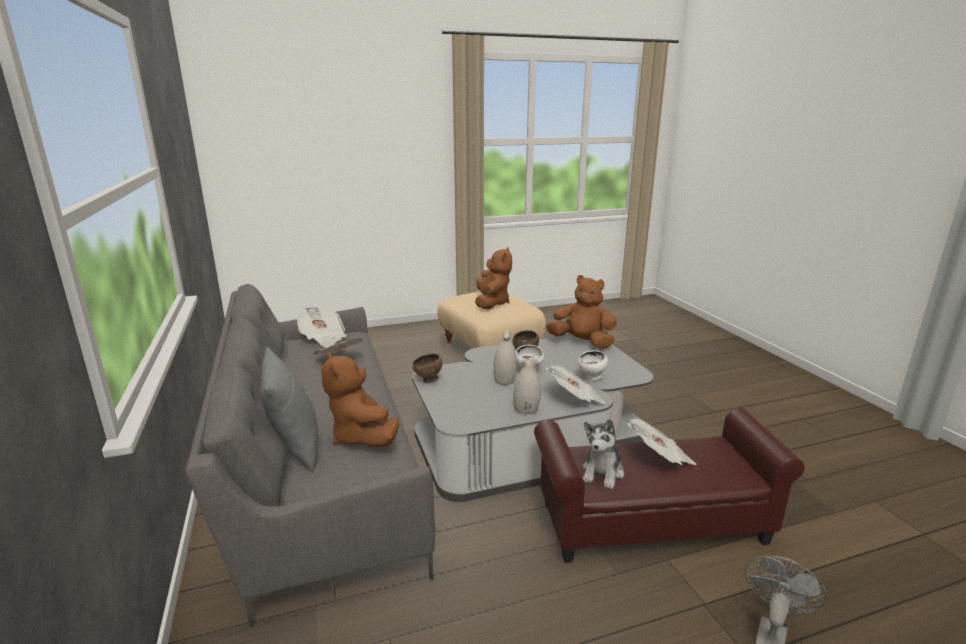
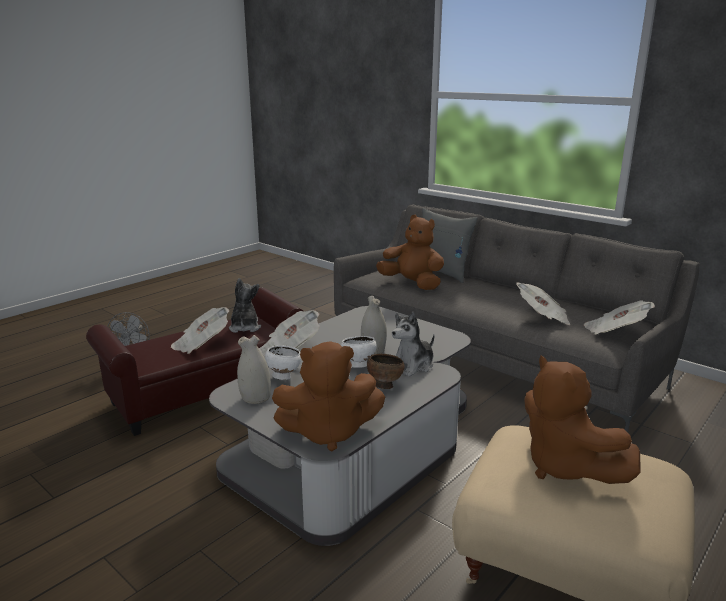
camera: 150 degrees right, 0 degrees up
(428, 380) = (441, 332): brown bowl -> none
(490, 362) = (413, 365): none -> plush toy
(526, 409) = (326, 331): white vase -> white vase (255, 398)

